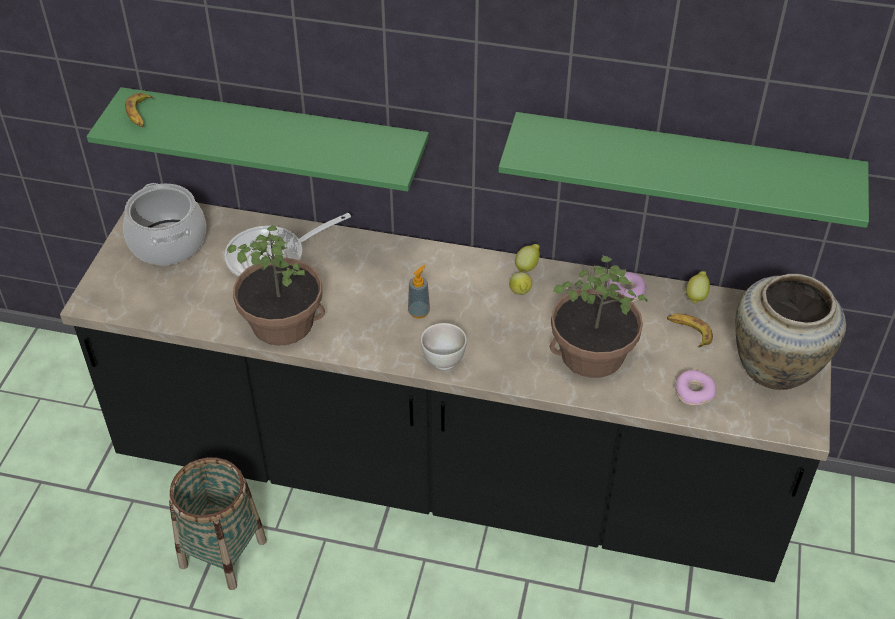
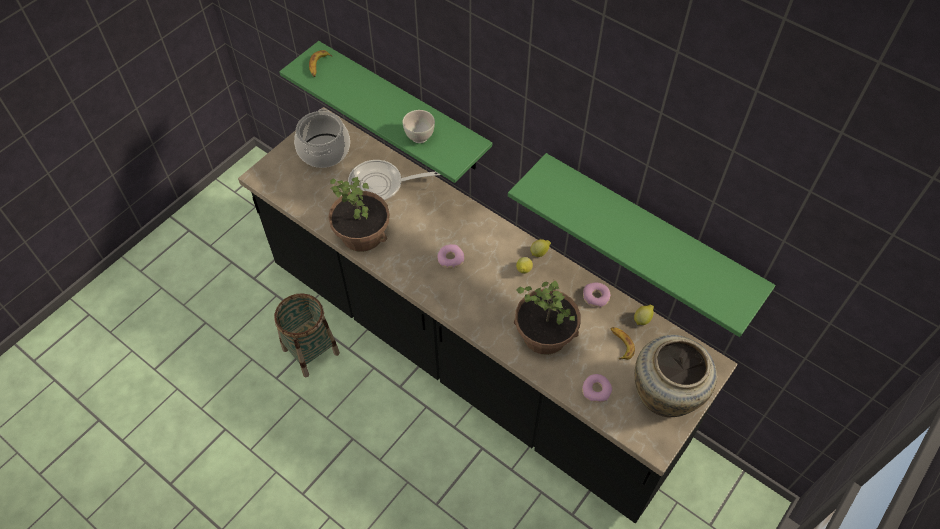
camera: 25 degrees right, 10 degrees up
(419, 312) = (450, 259): soap dispenser -> donut
(443, 360) = (446, 300): white bowl -> white bowl (419, 136)

